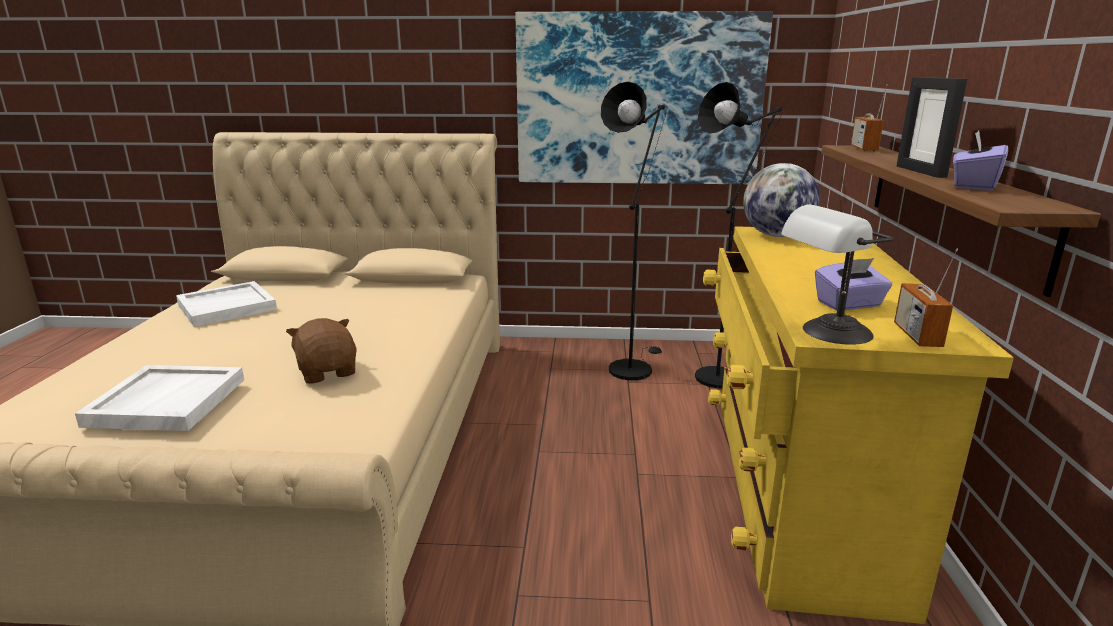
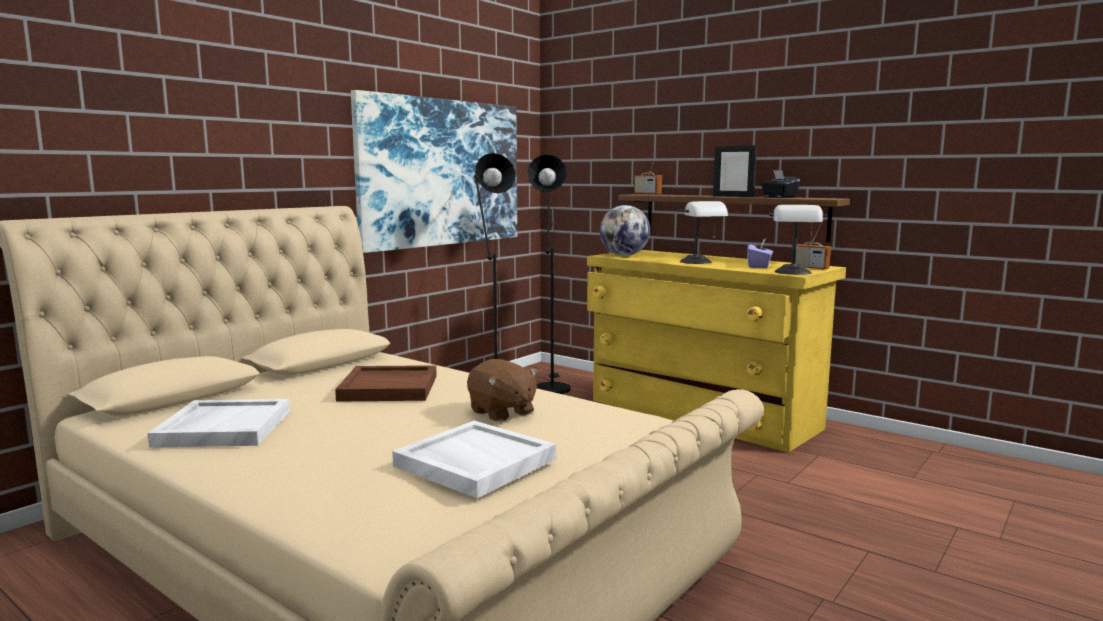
camera: 55 degrees left, 10 degrees down
(328, 372) = (501, 412): brown plush toy -> brown plush toy turned 135 degrees counterclockwise
(364, 315) = (390, 387): none -> brown tray
(804, 272) = (700, 262): none -> table lamp
(973, 186) = (779, 197): purple tissue box -> black tissue box

